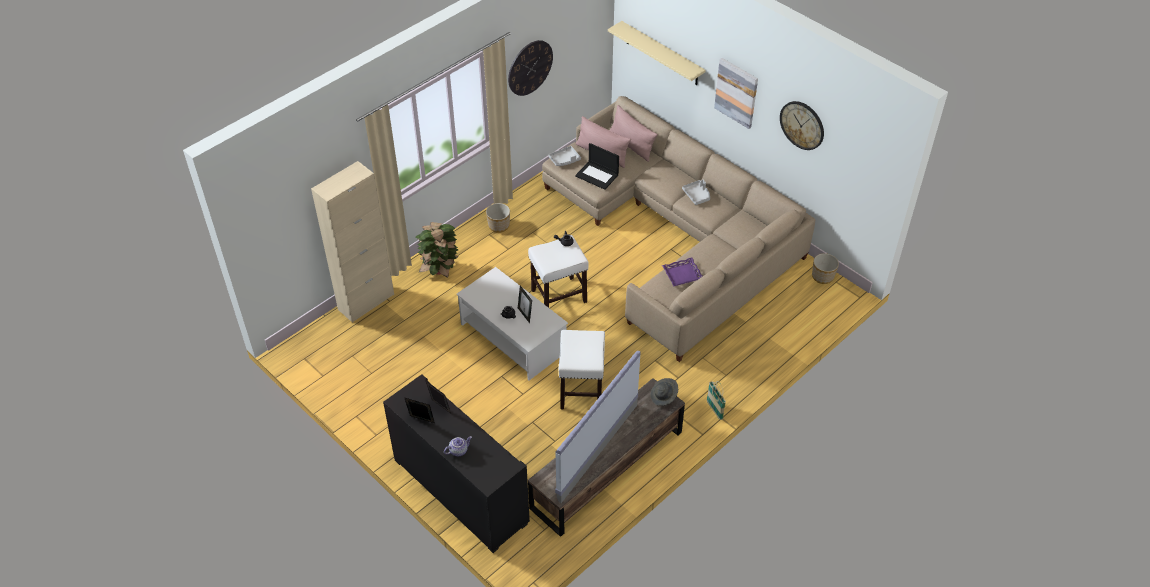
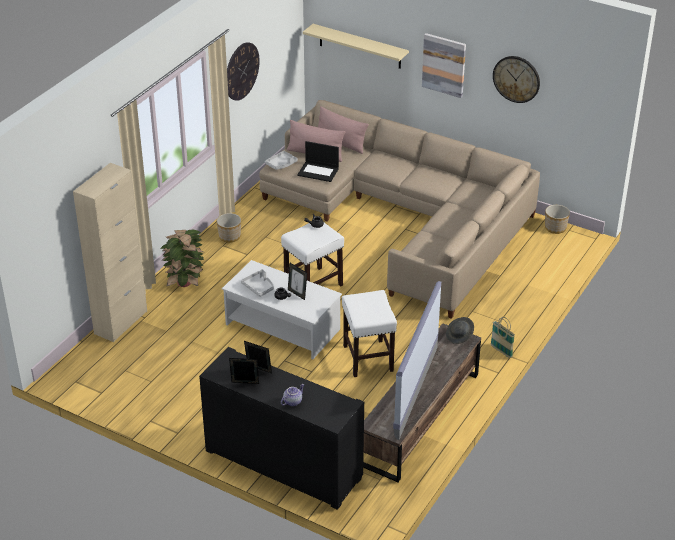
camera: 15 degrees left, 10 degrees down
(682, 274) = (433, 237): purple tray -> none
(697, 195) = (420, 173): grey tray -> grey tray (259, 287)

